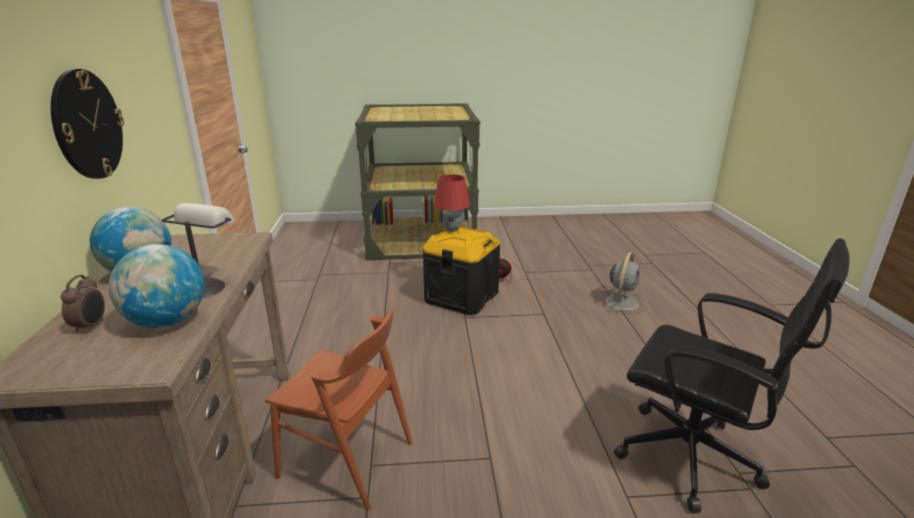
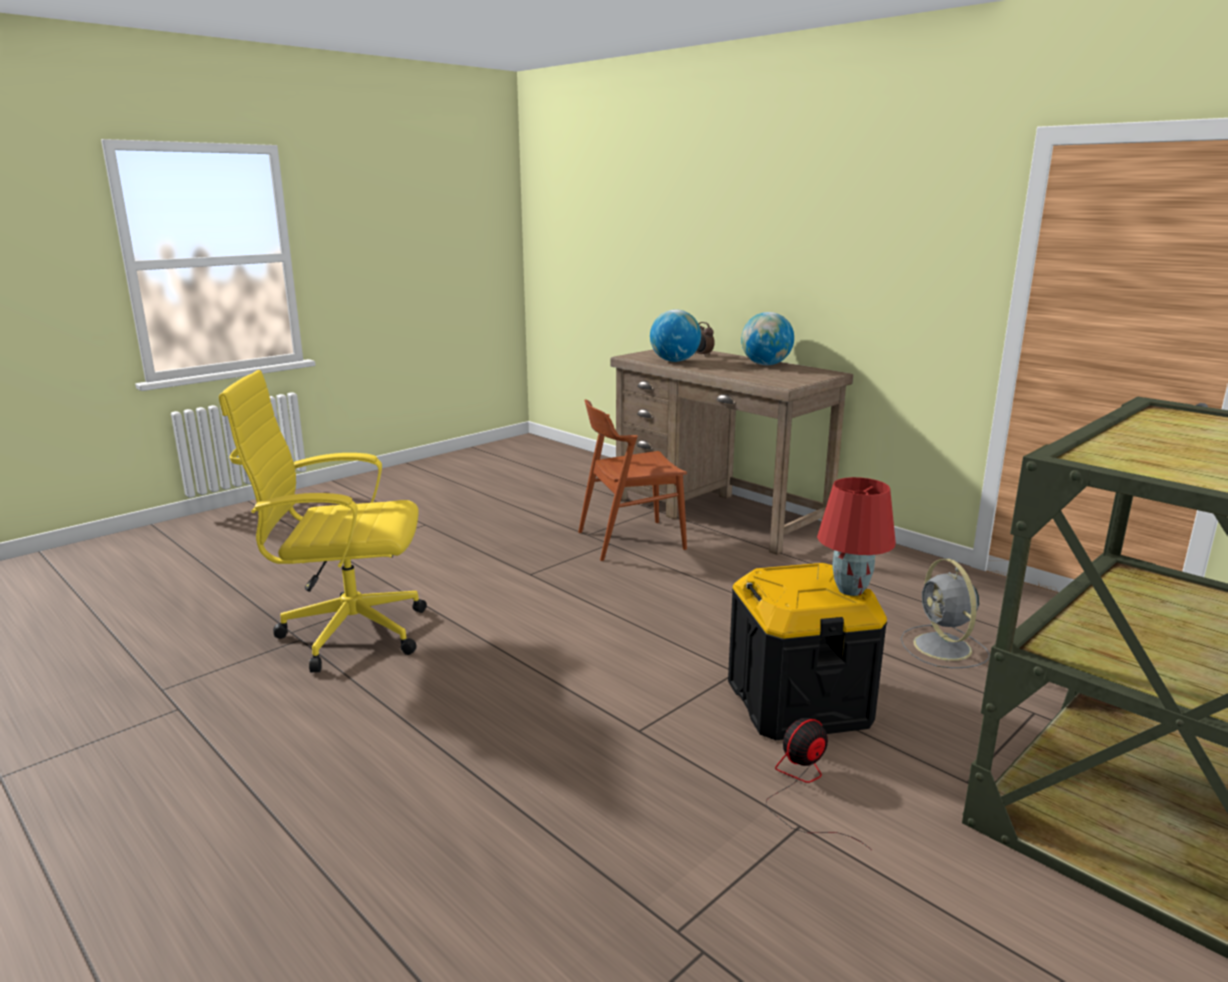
camera: 140 degrees right, 5 degrees down
(87, 125) = (823, 256): wall clock -> none
(207, 284) = (710, 369): table lamp -> none
(622, 302) = (527, 835): grey fan -> grey fan (944, 648)
(694, 459) = (346, 634): black office chair -> yellow office chair

